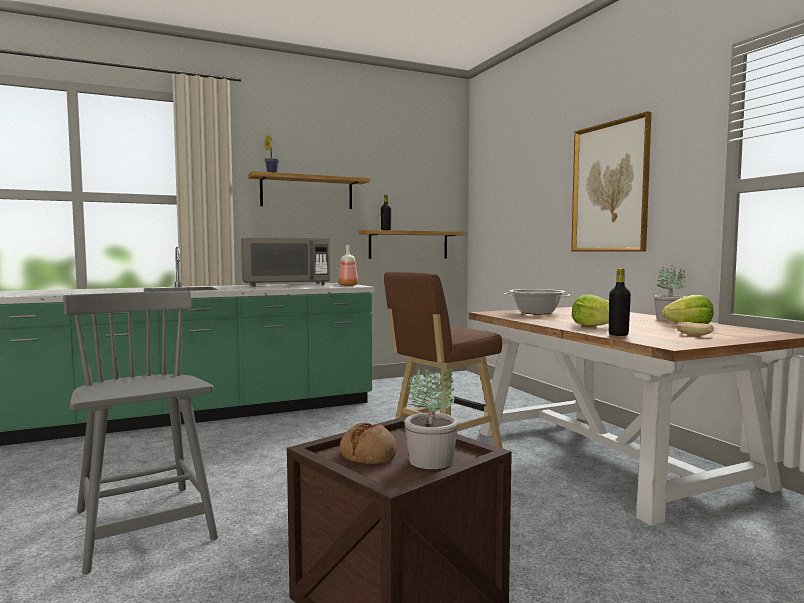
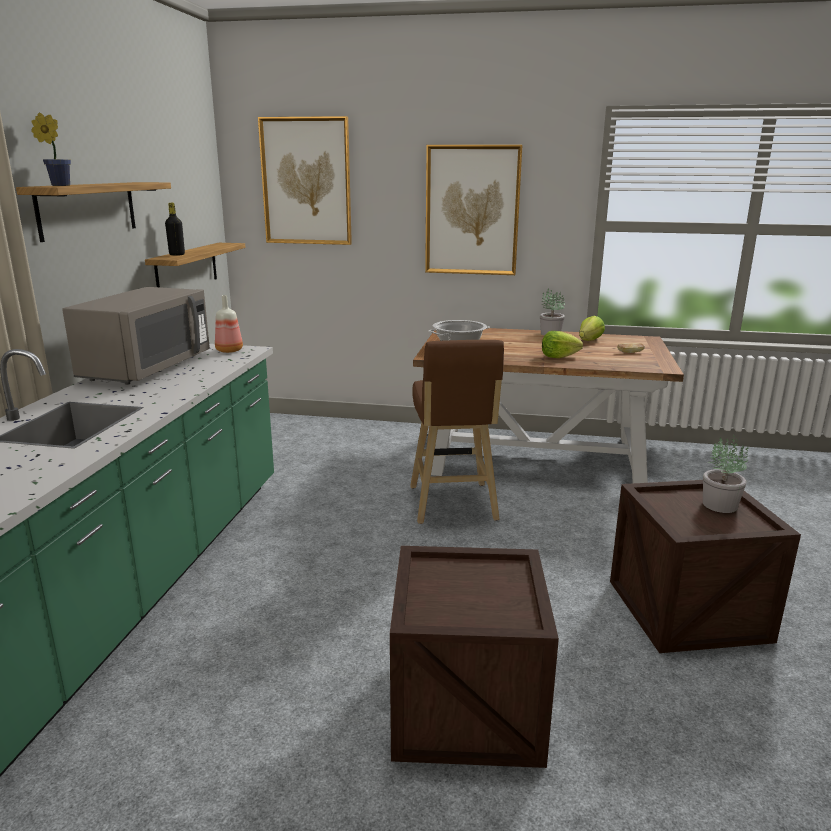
camera: 55 degrees left, 15 degrees up
(144, 526) = (466, 707): grey chair -> crate
(368, 455) = (695, 520): bread -> none
(507, 180) = (306, 182): none -> picture
(618, 335) = (609, 365): black bottle -> none

